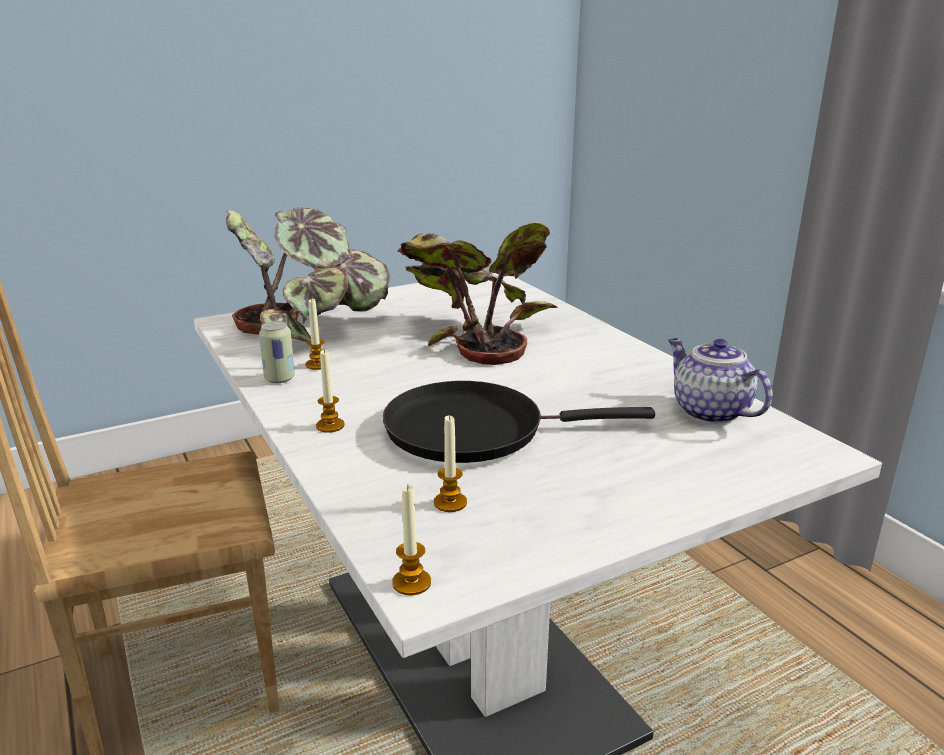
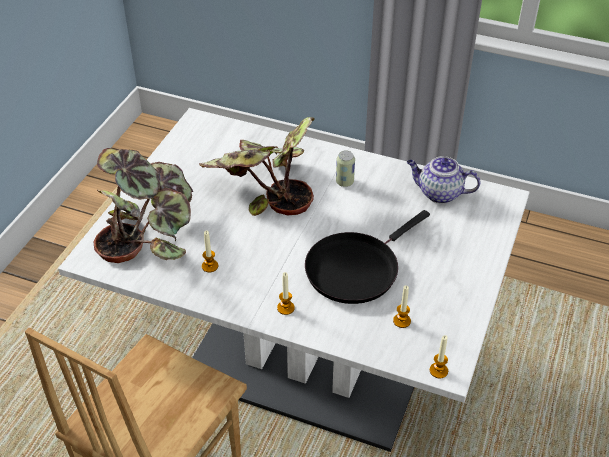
camera: 40 degrees left, 20 degrees up
(279, 378) = (206, 290): can -> can (344, 182)

